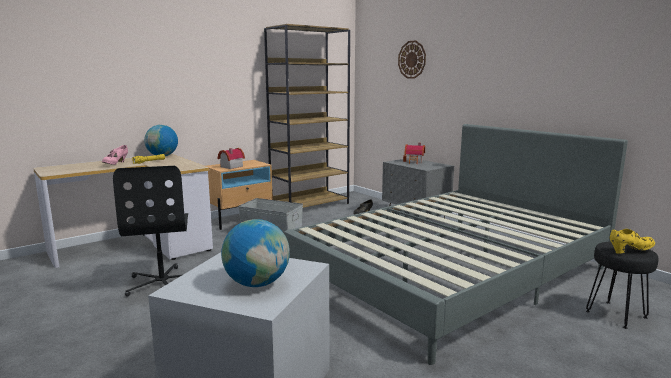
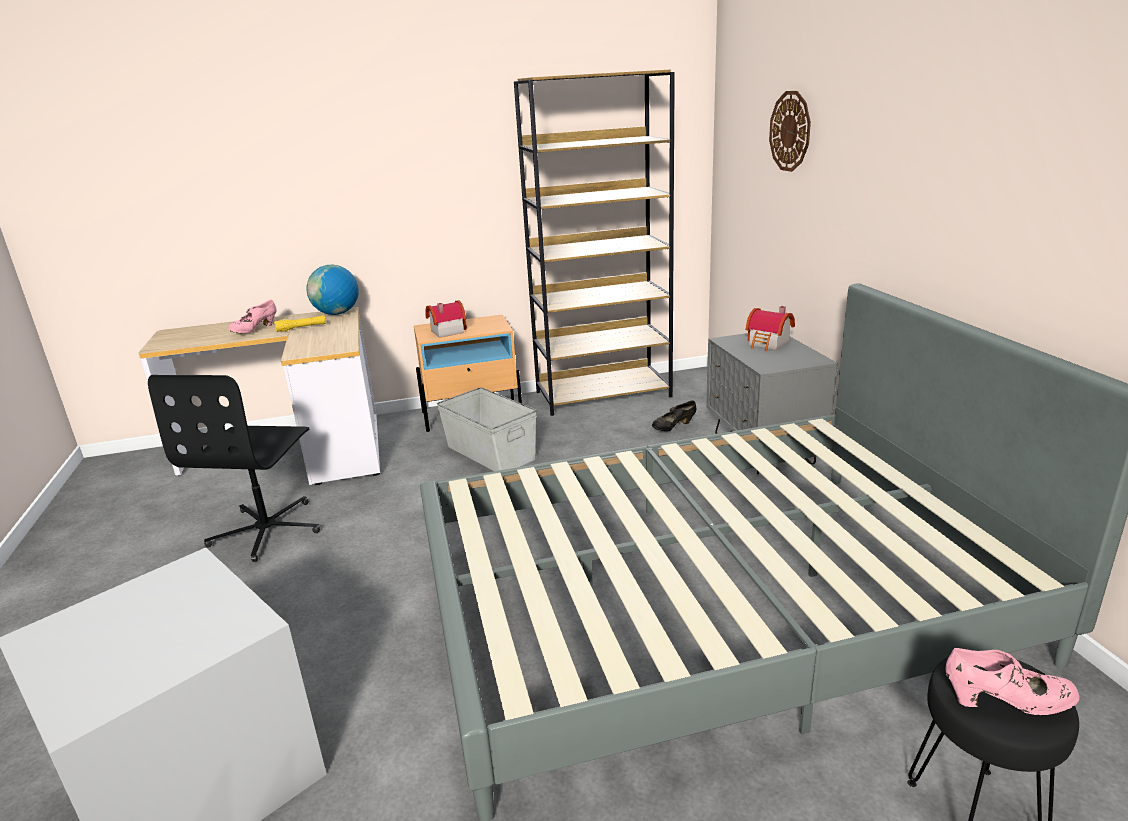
camera: 25 degrees right, 10 degrees up
(257, 283) = (138, 650): globe -> none
(631, 251) = (1006, 703): yellow shoe -> pink shoe

